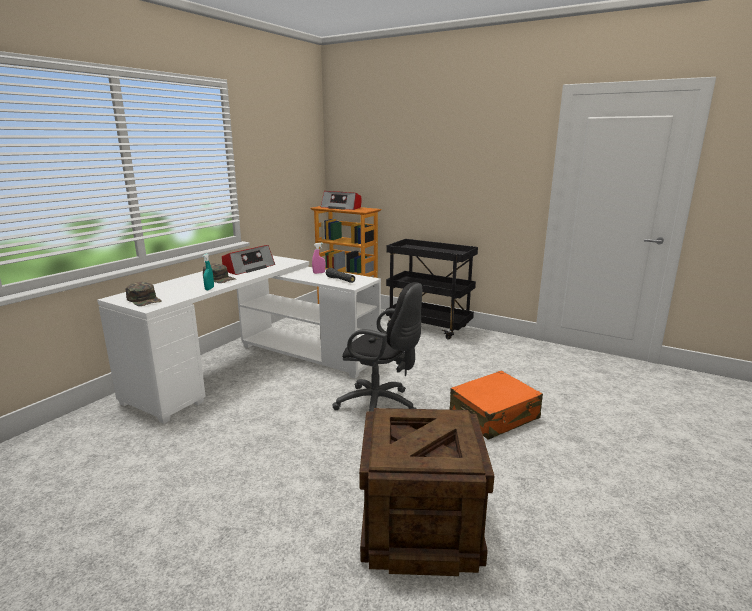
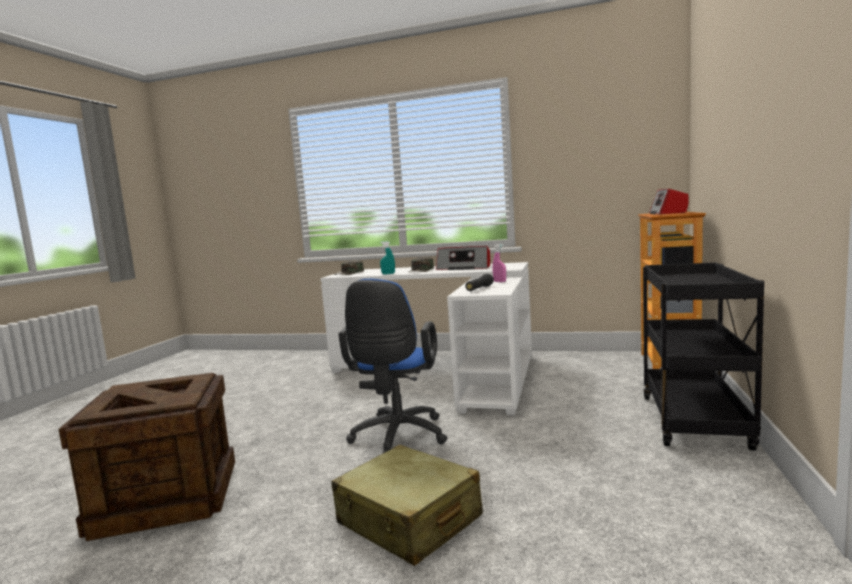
camera: 75 degrees right, 10 degrees down
(380, 406) = (397, 438): black office chair -> blue office chair
(494, 415) = (408, 520): orange suitcase -> beige suitcase

